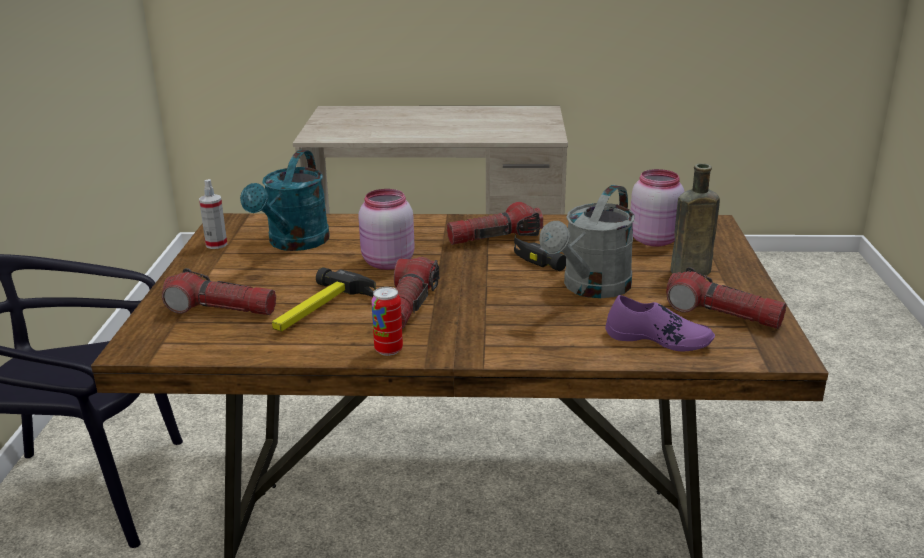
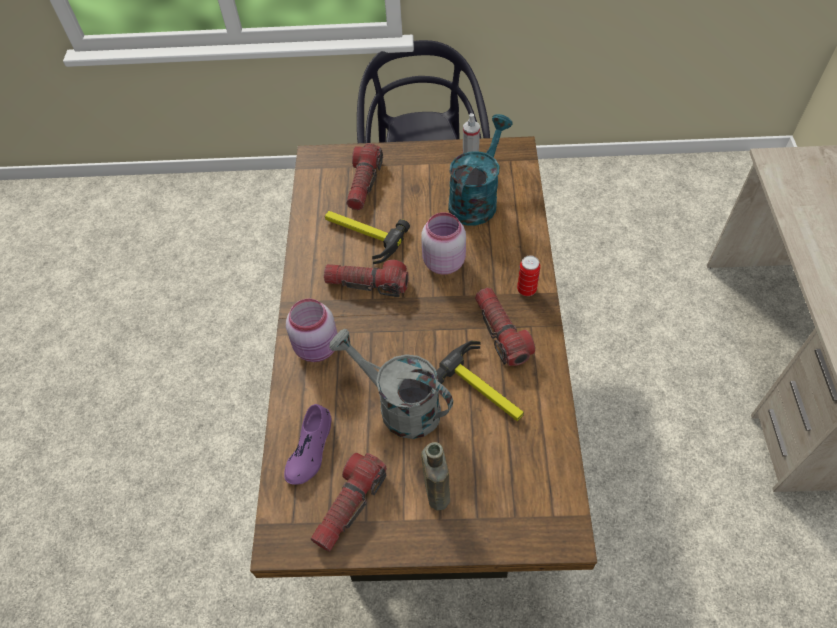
camera: 90 degrees right, 30 degrees up
(294, 243) = (476, 199): turquoise watering can -> turquoise watering can turned 105 degrees clockwise
(388, 350) = (304, 280): can -> can (526, 289)
(655, 239) = (512, 469): pink jar -> pink jar (318, 348)

